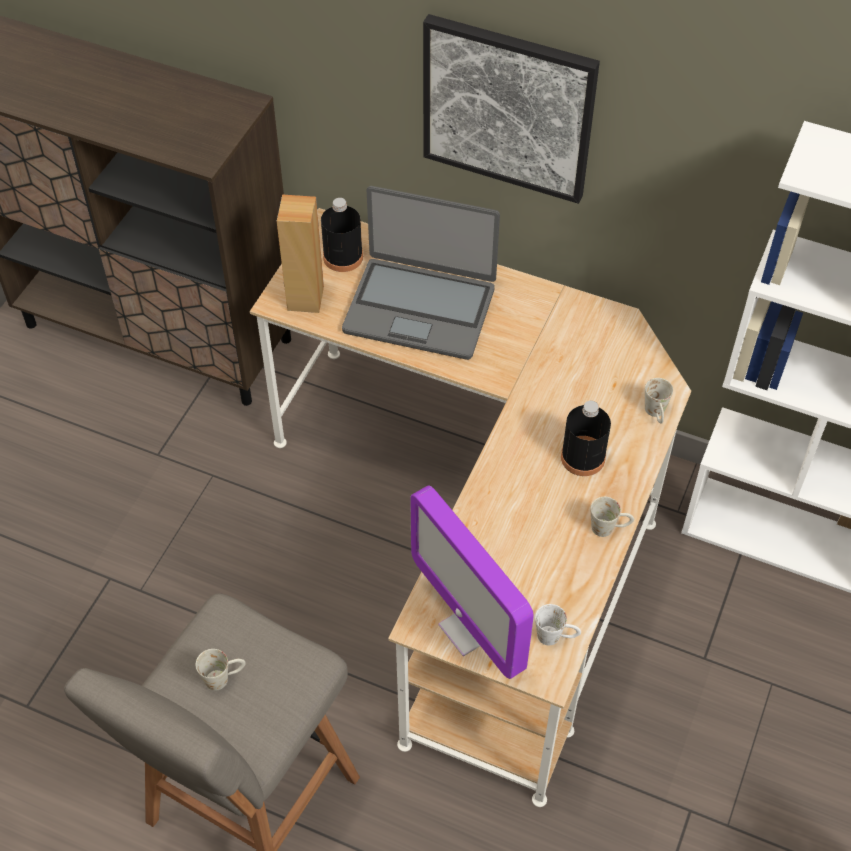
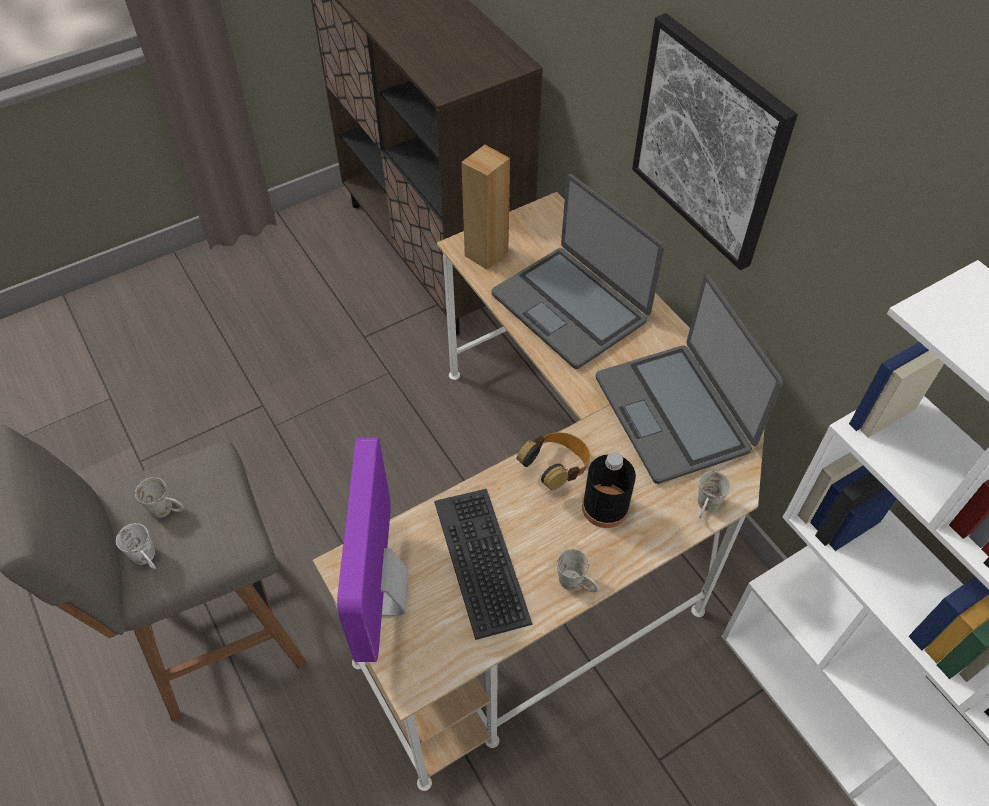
camera: 35 degrees right, 0 degrees up
(343, 257) = (543, 237): black bottle -> none
(521, 450) = (556, 469): none -> headphones
(524, 554) = (482, 561): none -> keyboard
(556, 636) = (447, 651): white mug -> white mug (148, 559)
(575, 353) = (674, 413): none -> laptop

